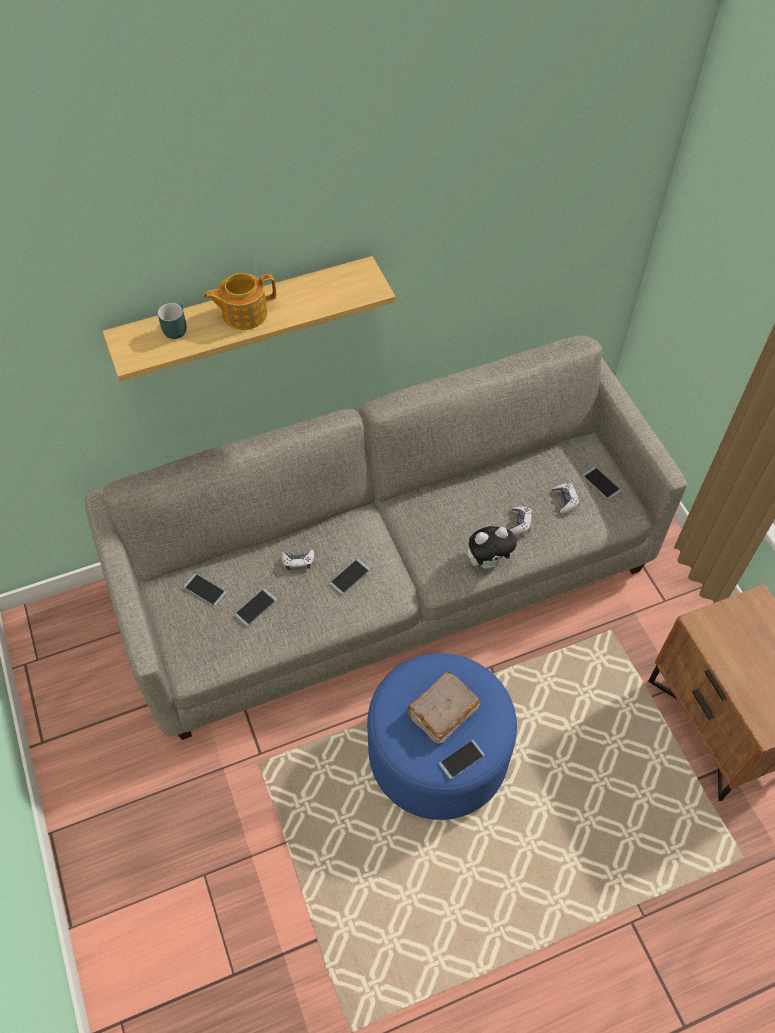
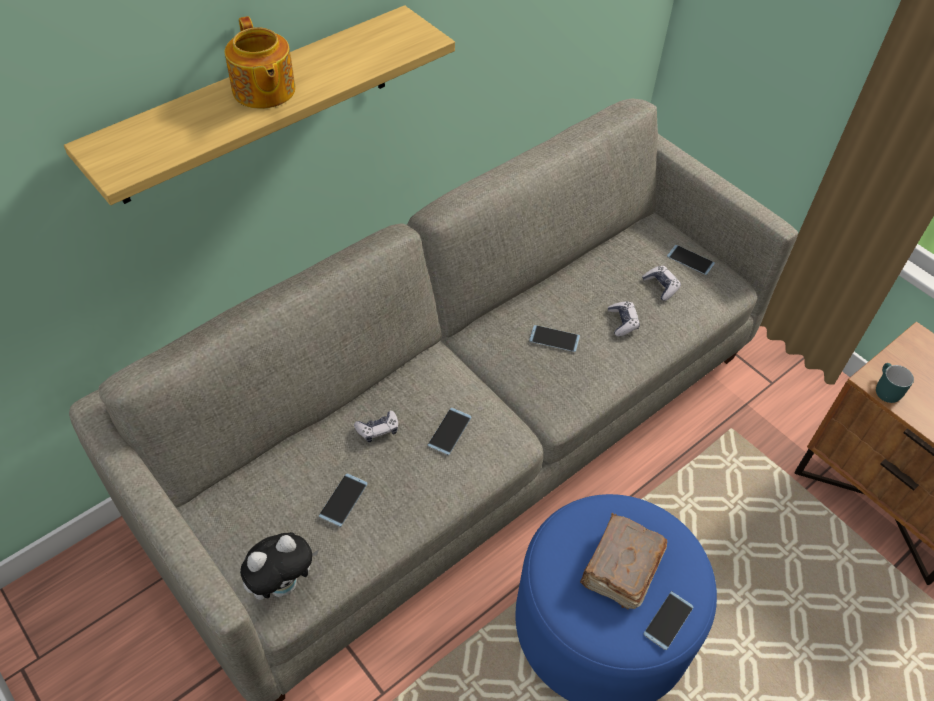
camera: 20 degrees left, 5 degrees down
(175, 328) = (172, 123): turquoise mug -> turquoise mug (884, 390)
(205, 590) = (267, 495): phone -> phone (554, 339)
(243, 313) = (263, 91): teapot -> teapot turned 75 degrees counterclockwise
(488, 561) = (605, 373): plush toy -> plush toy (283, 583)

